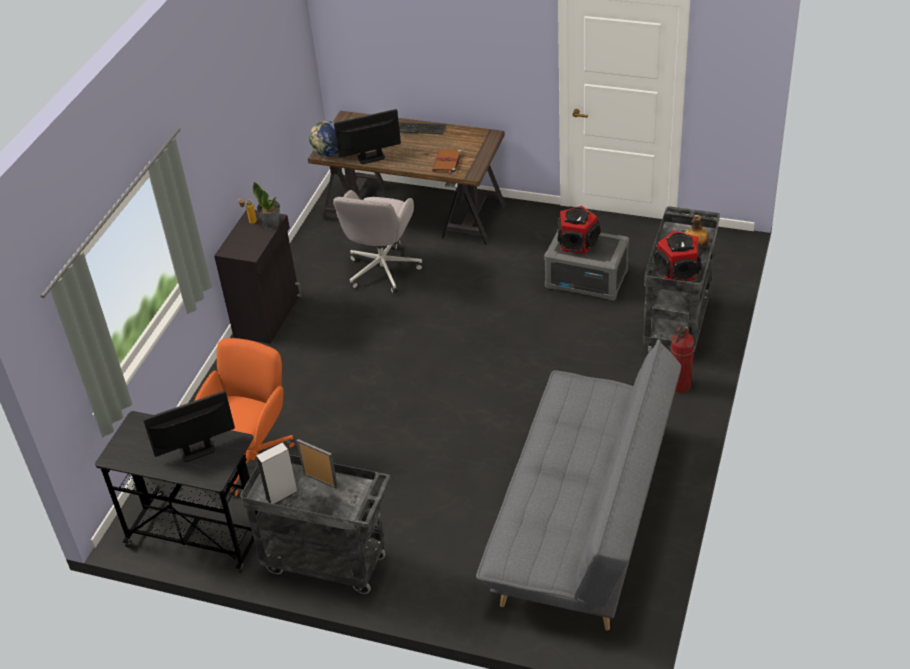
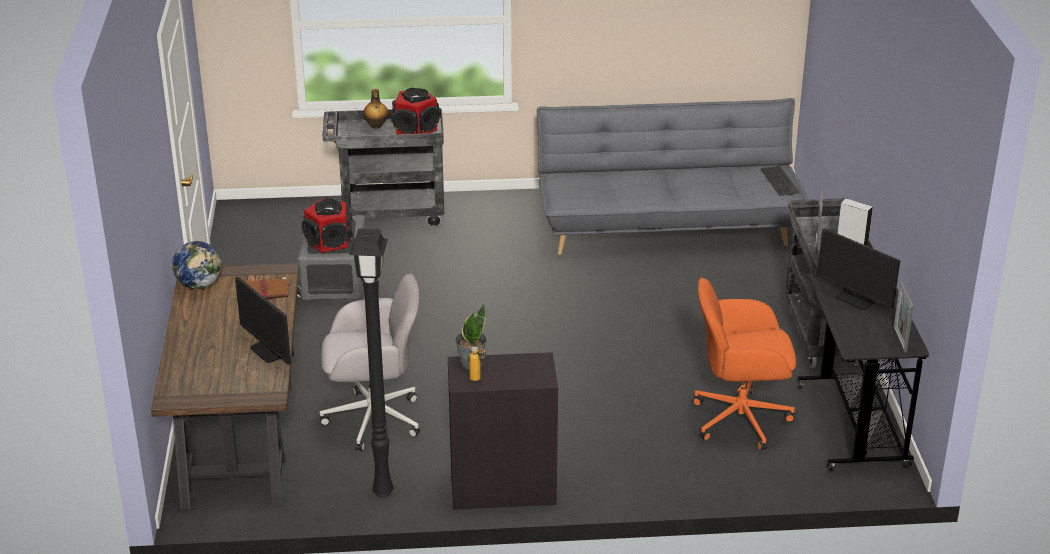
camera: 115 degrees left, 10 degrees down
(125, 454) = (899, 339): none -> picture frame
(302, 262) = (381, 493): none -> black floor lamp
(329, 153) = (268, 388): globe -> globe (199, 285)
(421, 128) = (187, 328): keyboard -> keyboard (779, 181)
(679, 385) = (474, 206): fire extinguisher -> none

